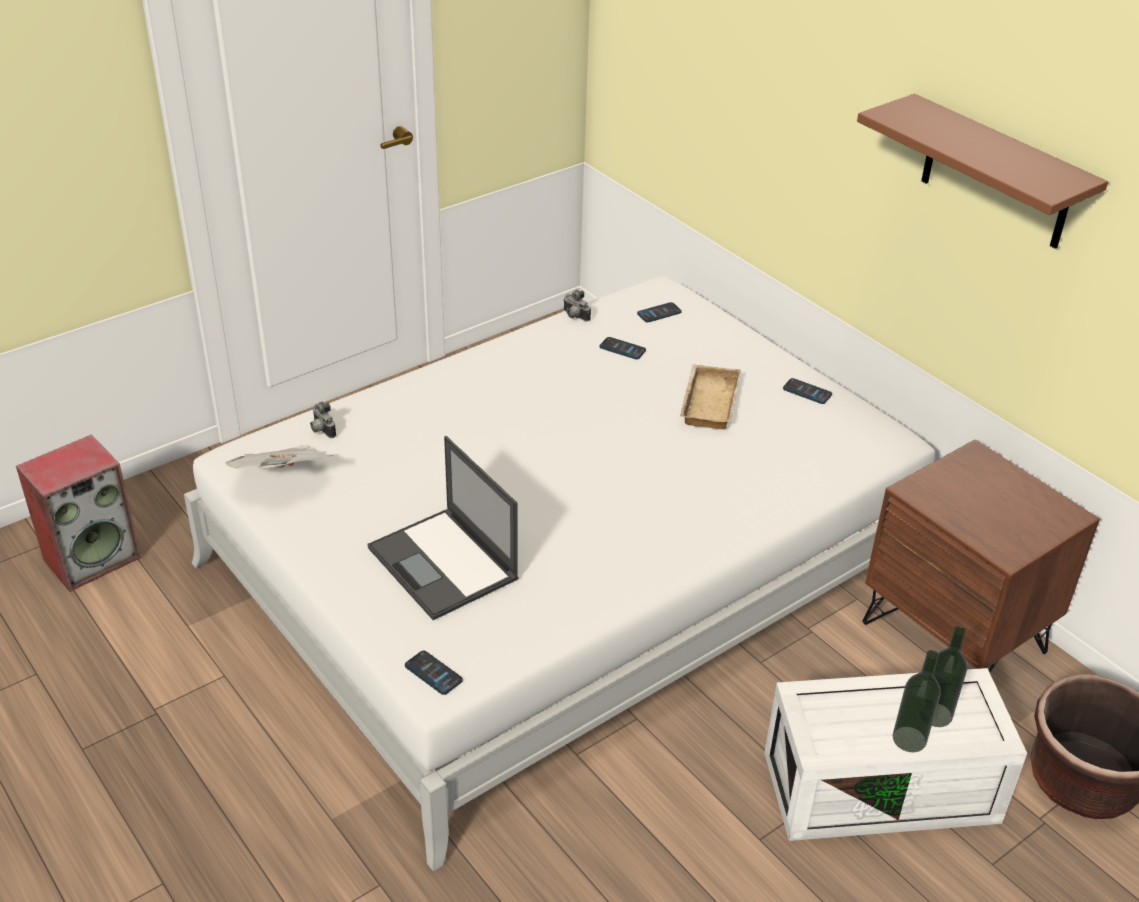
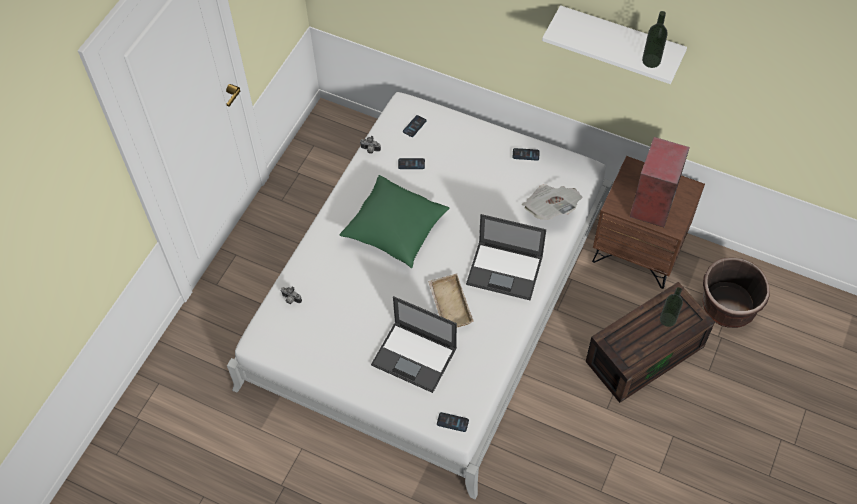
camera: 25 degrees left, 20 degrees up
(93, 557) = (174, 413): speaker -> speaker (652, 203)
(284, 479) = (296, 342): newspaper -> newspaper (550, 209)
(537, 408) = (395, 230): none -> green pillow
(674, 514) = (505, 270): none -> laptop
(707, 401) = (479, 185): beige tray -> beige tray (448, 304)
(882, 784) = (645, 352): white storage box -> brown storage box
(909, 739) = (663, 339): bottle -> bottle (651, 61)
(996, 174) = (619, 42): brown shelf -> white shelf

